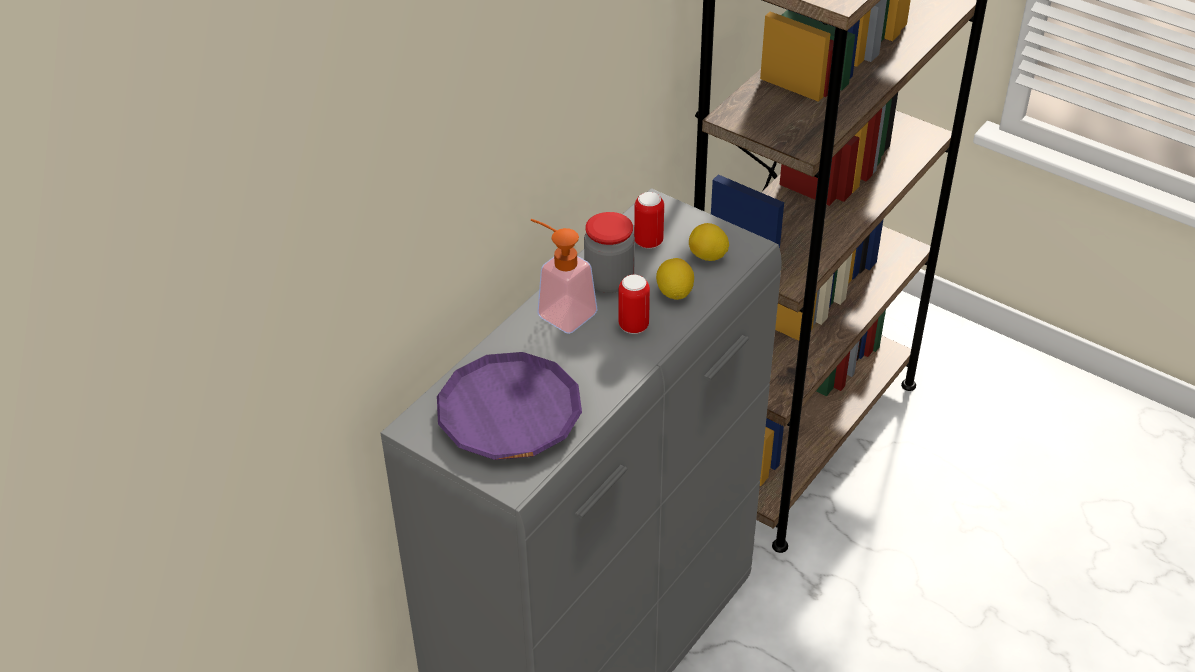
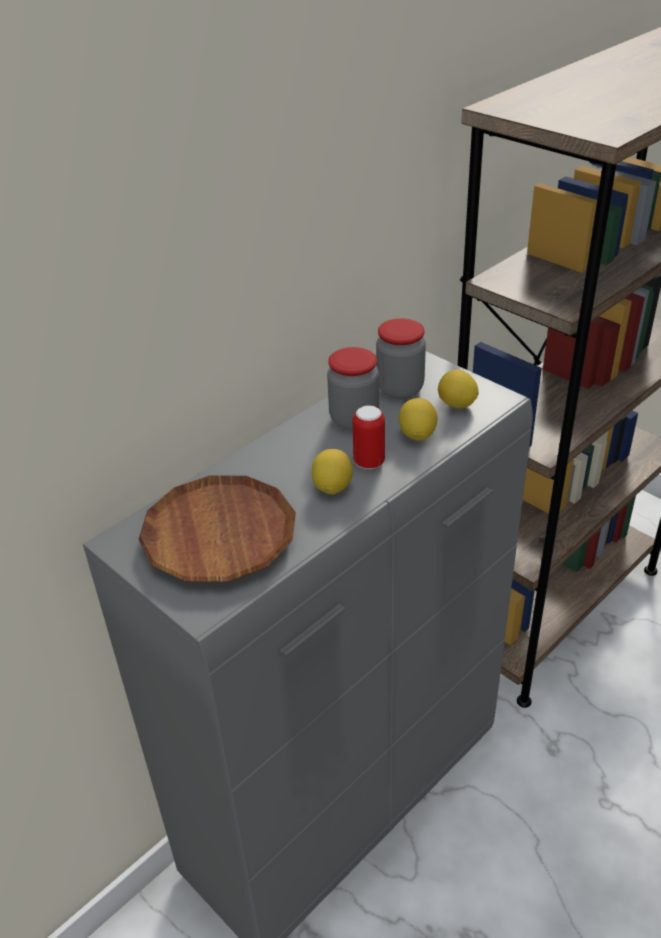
camera: 10 degrees right, 5 degrees down
(509, 413) = (219, 536): purple plate -> brown plate
(559, 310) = (298, 443): soap dispenser -> none
(604, 355) = (332, 487): none -> lemon
(648, 242) = (400, 388): can -> jar

